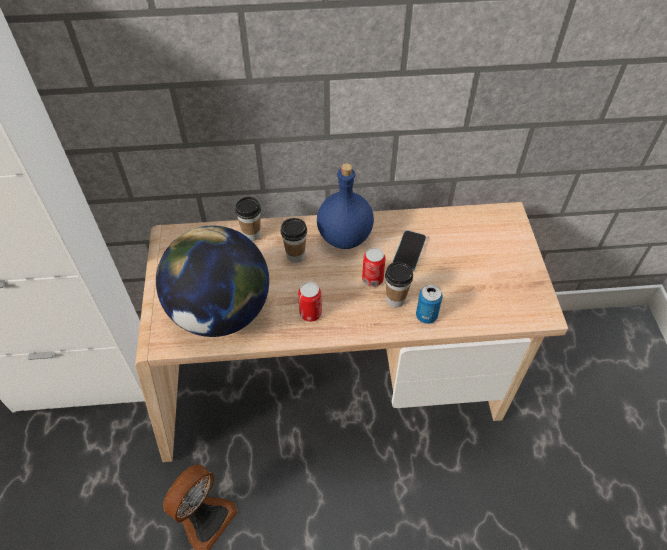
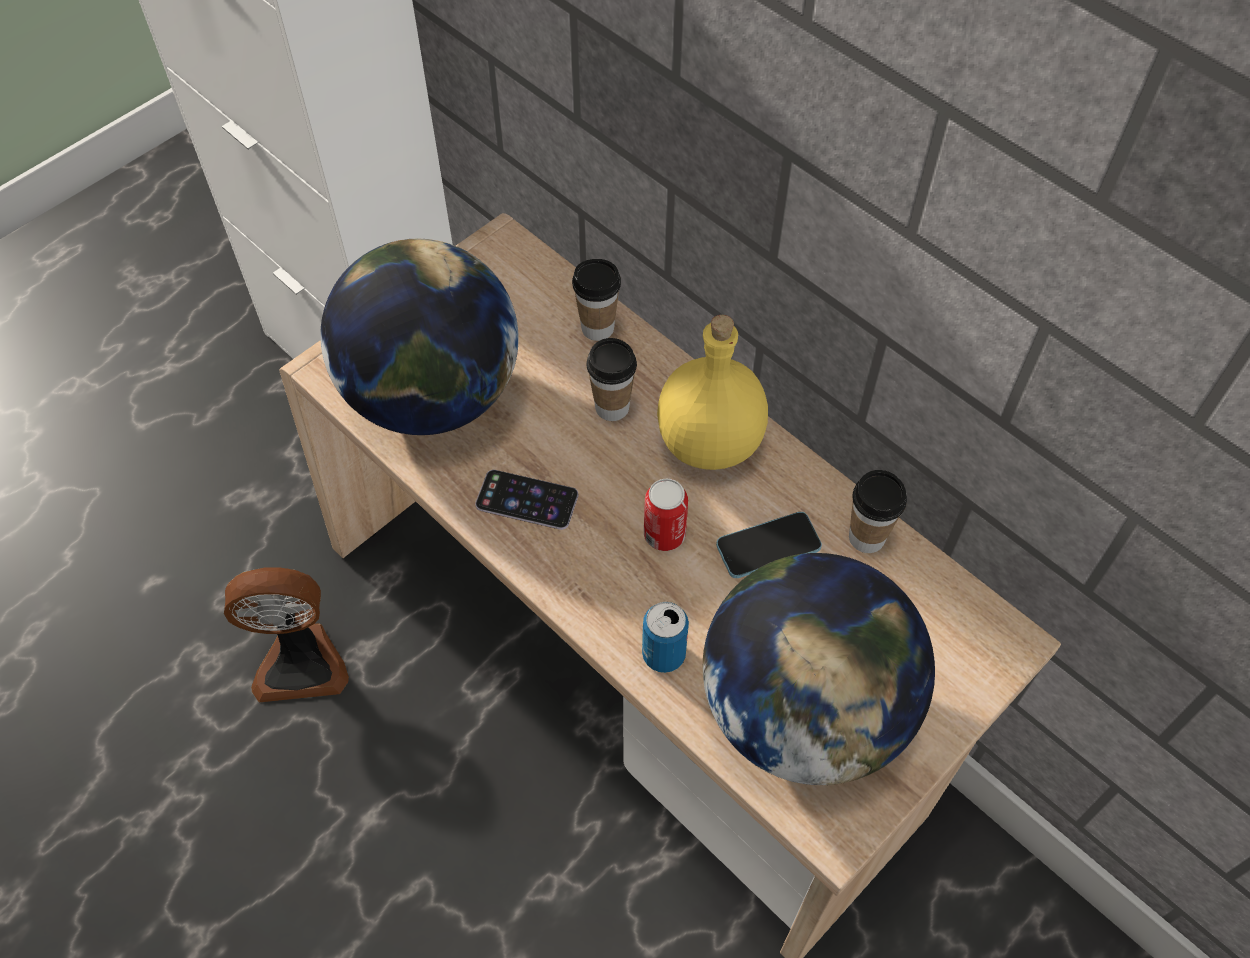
camera: 50 degrees right, 5 degrees up
(310, 313) = (527, 500): can -> phone
(345, 236) = (711, 443): blue bottle -> yellow bottle
(395, 299) = (655, 591): cup -> cup (866, 537)
(488, 289) = (803, 710): none -> globe

